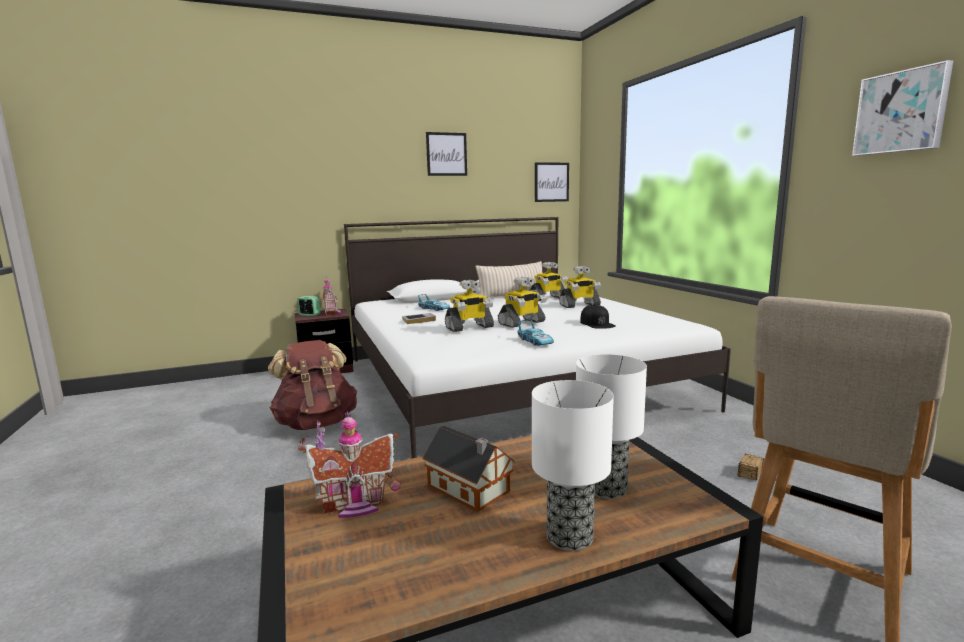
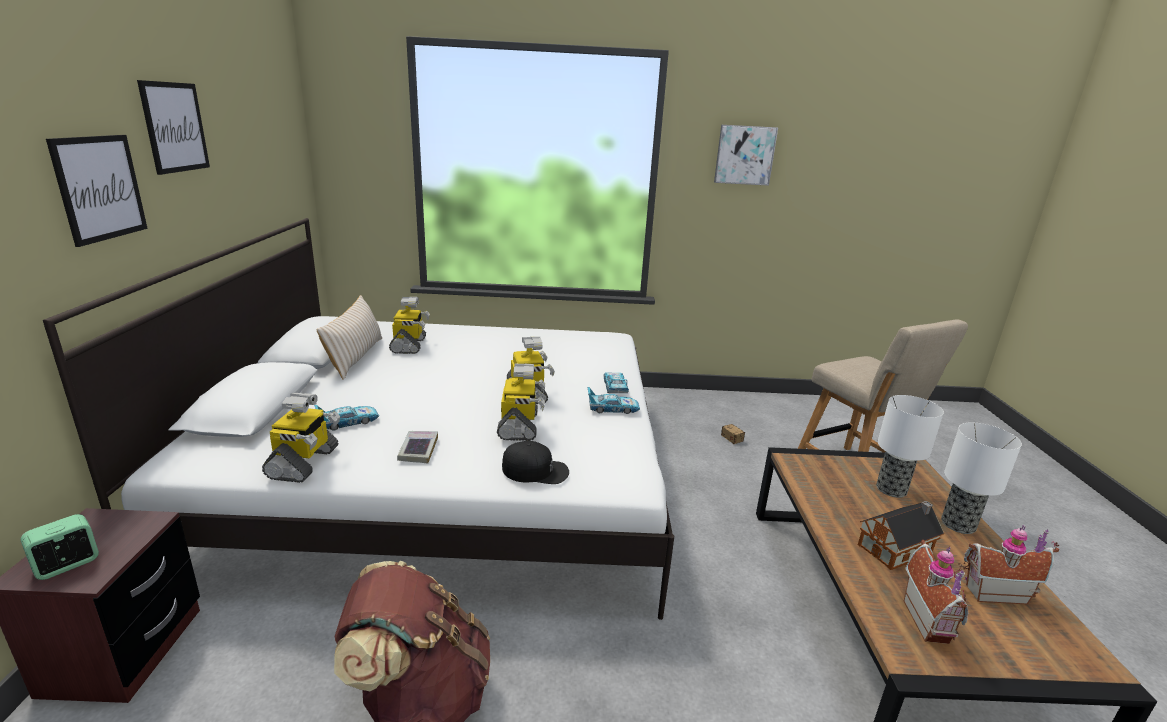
camera: 70 degrees left, 10 degrees up
(332, 313) = (108, 529): toy house -> toy house (991, 591)
(551, 182) = (291, 165): picture -> picture (100, 188)
(578, 337) = (614, 387): none -> toy car
(579, 305) = (476, 345): toy robot -> toy robot (304, 463)
(597, 323) = (568, 363): black cap -> black cap (535, 470)

